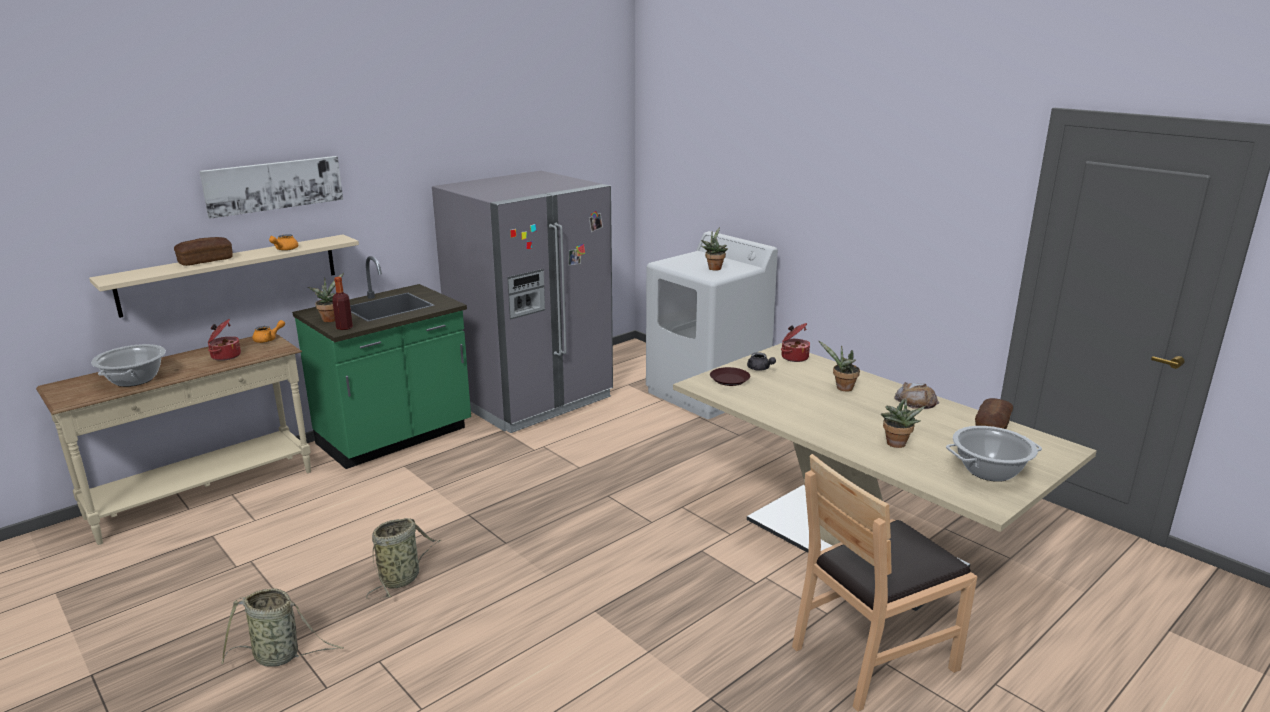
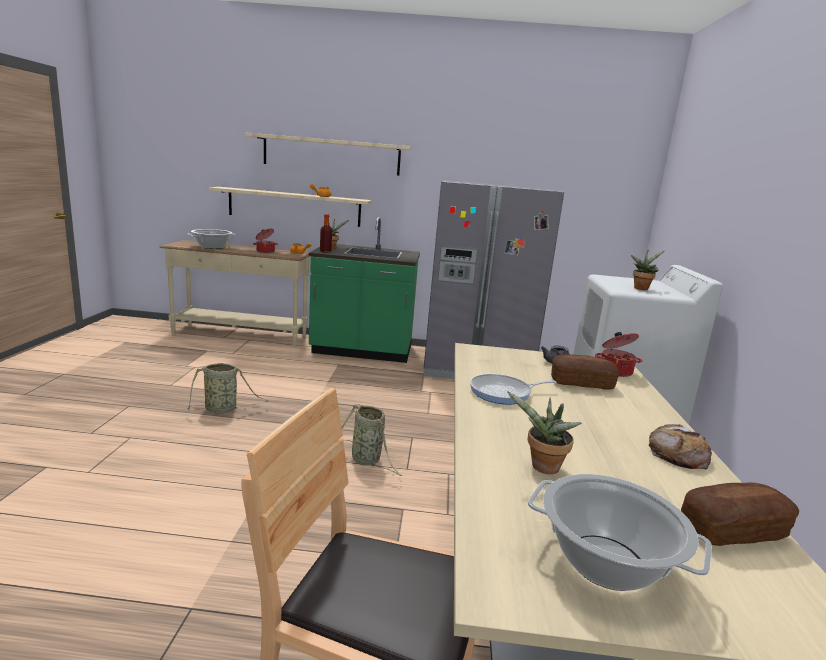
camera: 45 degrees right, 5 degrees down
(205, 261) = (276, 192): bread -> bread (581, 383)
(274, 185) = (331, 155): picture -> beige shelf
(280, 656) = (112, 408): basket -> basket (367, 460)
(730, 380) = (507, 358): brown plate -> none
(788, 410) = (503, 393): none -> frying pan
(842, 388) = (606, 406): potted plant -> none

